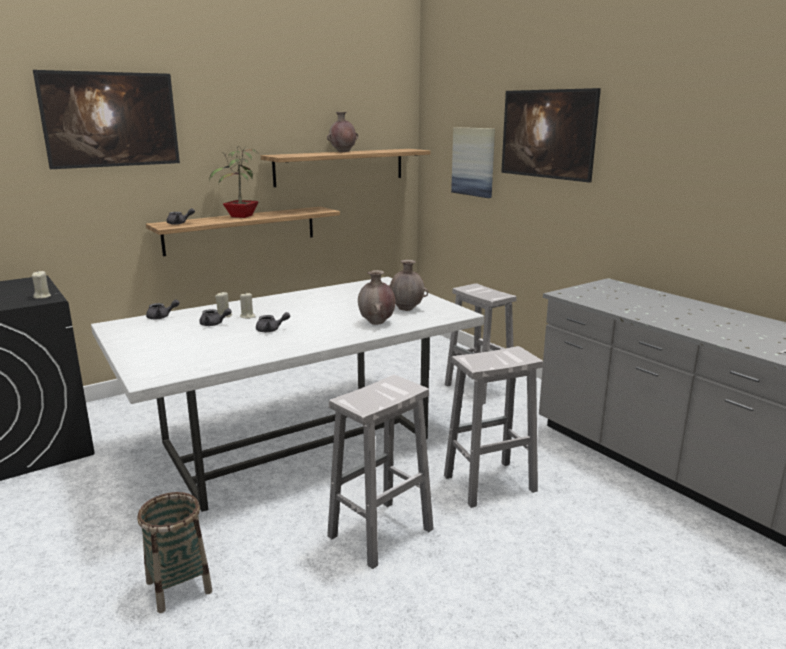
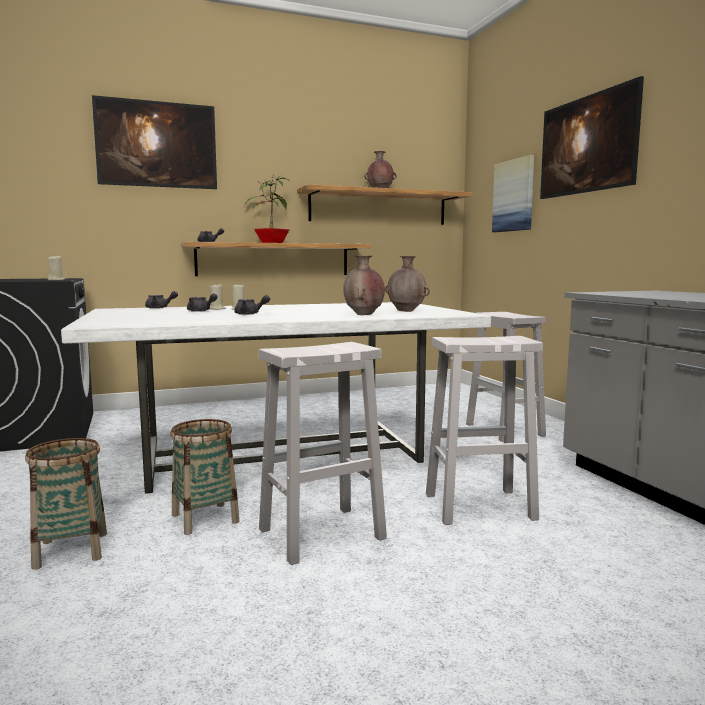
camera: 15 degrees right, 10 degrees down
(274, 532) = (205, 518): none -> basket

